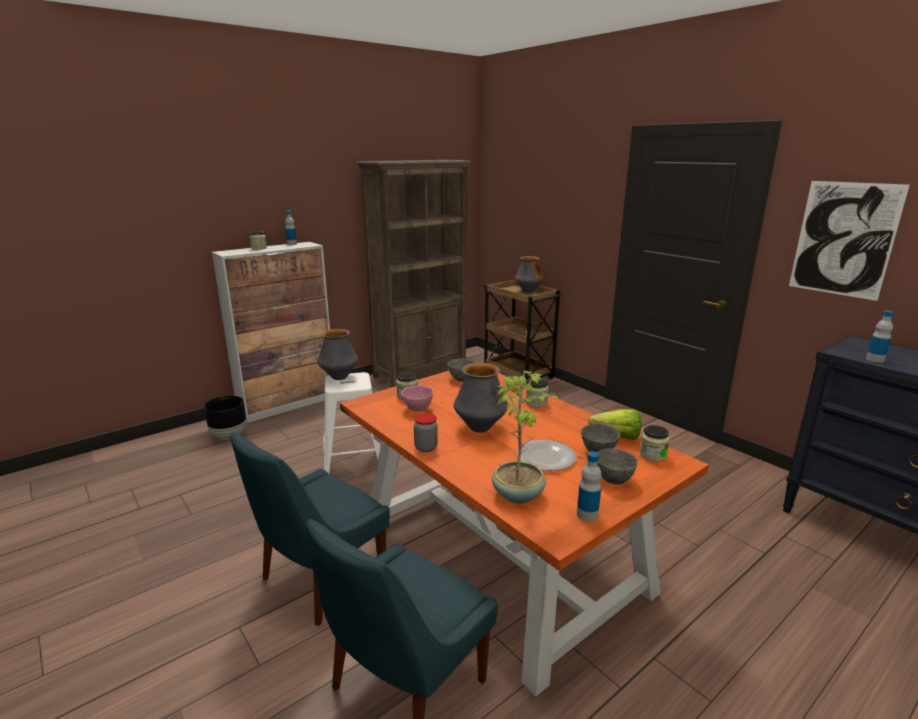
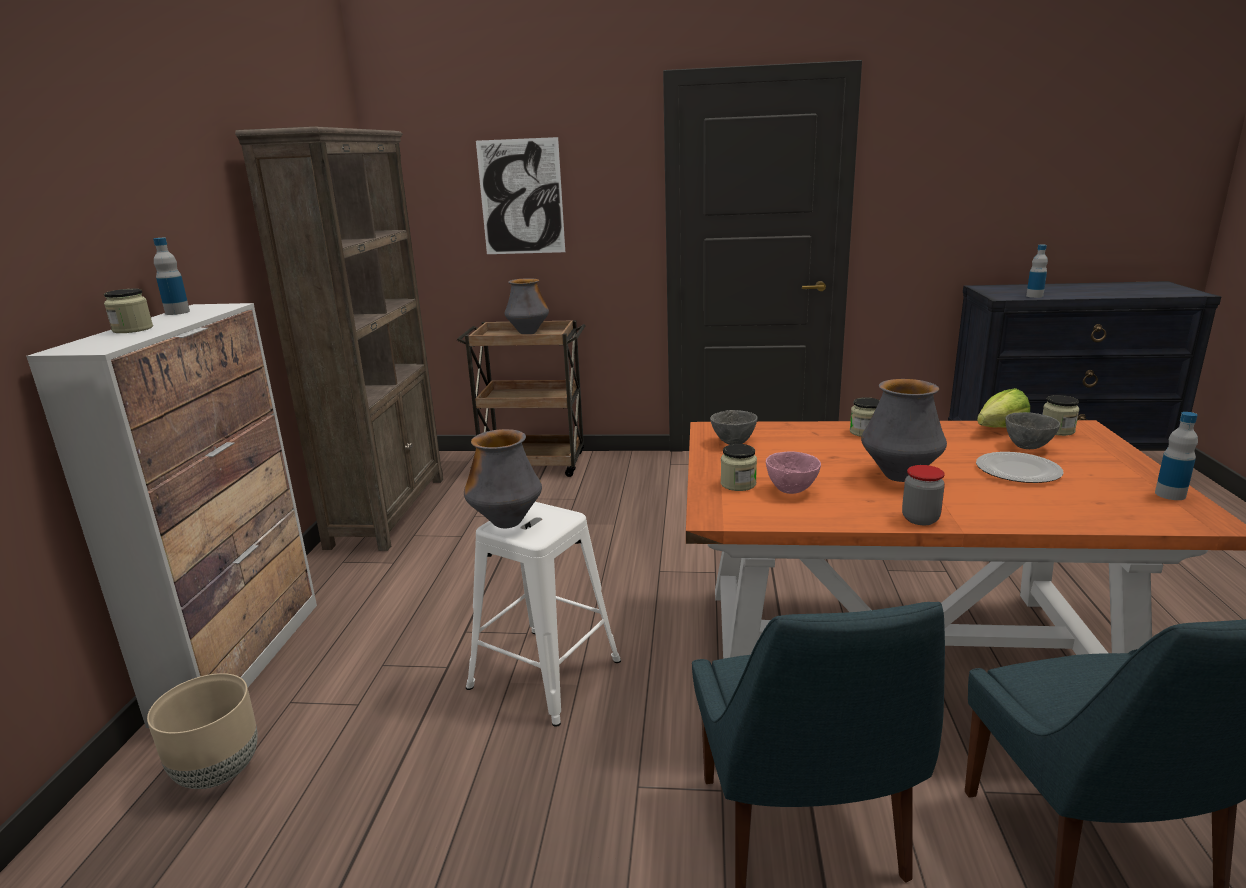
camera: 45 degrees left, 0 degrees up
(229, 436) = (217, 772): black planter -> beige planter
(518, 494) = (1098, 509): potted plant -> none
(613, 480) = (1099, 461): grey bowl -> none
(844, 239) = (943, 187): picture -> picture (521, 197)

